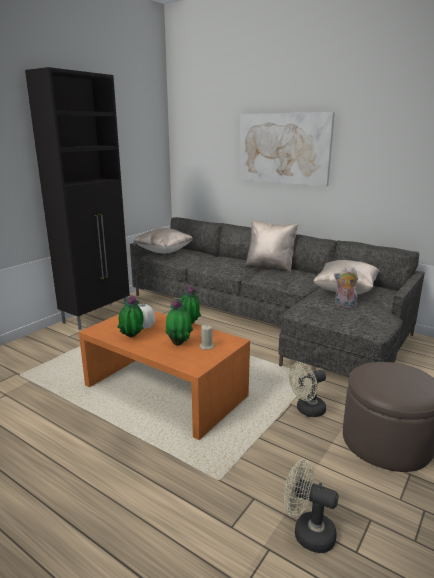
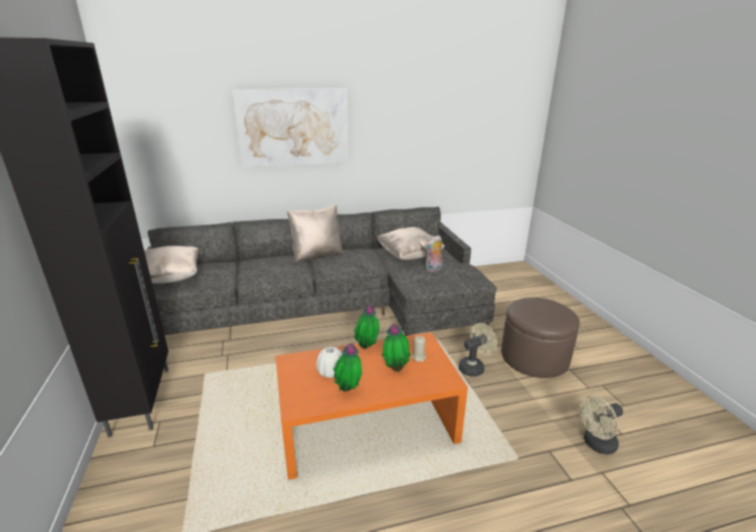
camera: 50 degrees left, 5 degrees up
(307, 411) = (474, 367): beige fan -> beige fan turned 135 degrees counterclockwise

